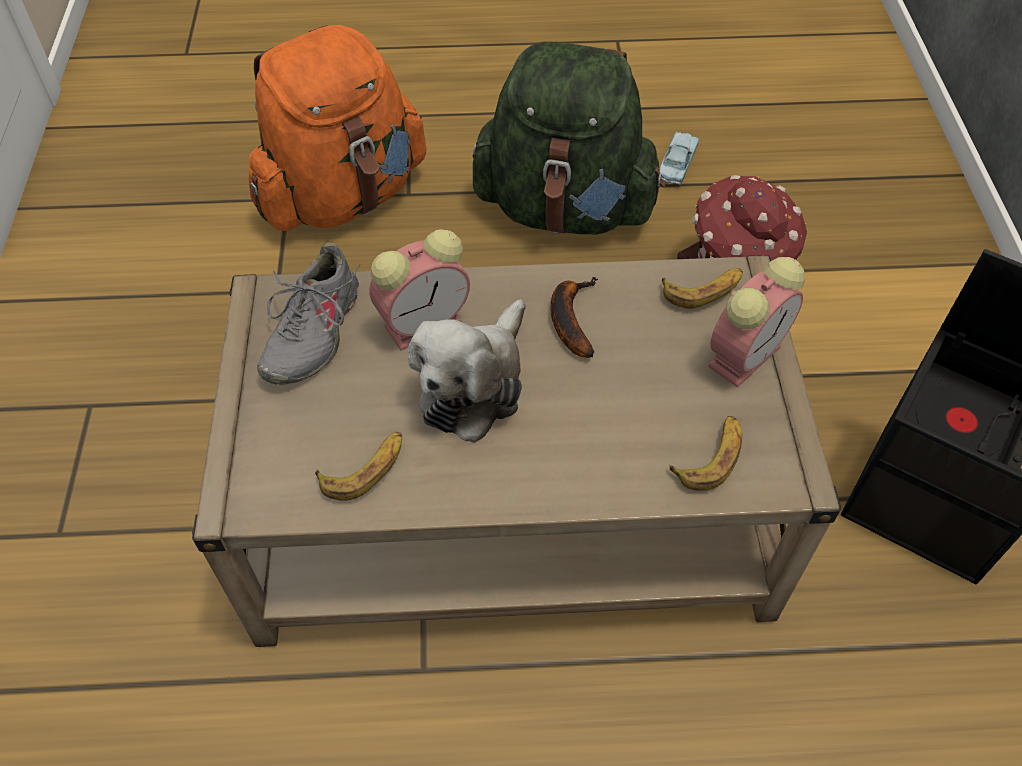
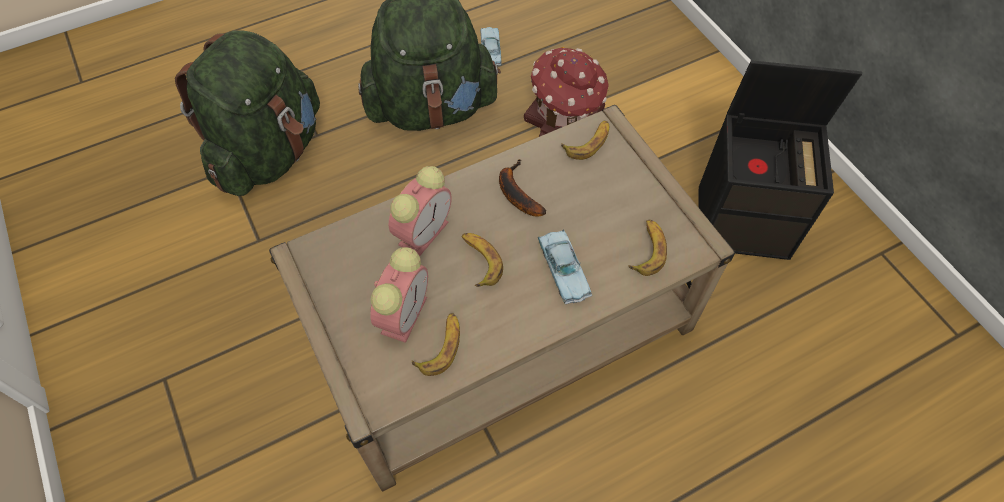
camera: 25 degrees left, 5 degrees up
(312, 332) = (350, 268): grey shoe -> none
(344, 196) = (270, 153): orange backpack -> green backpack
(474, 384) = (479, 261): plush toy -> banana
(578, 437) = (563, 270): none -> blue toy car
(745, 354) = (634, 175): alarm clock -> alarm clock (404, 313)

